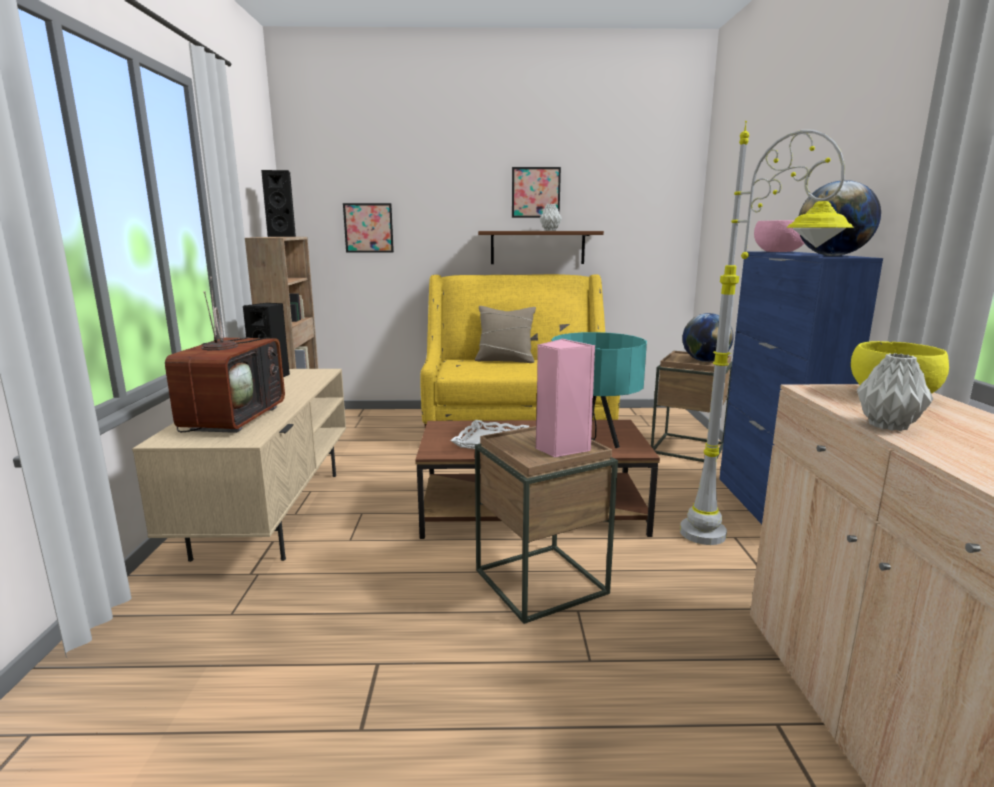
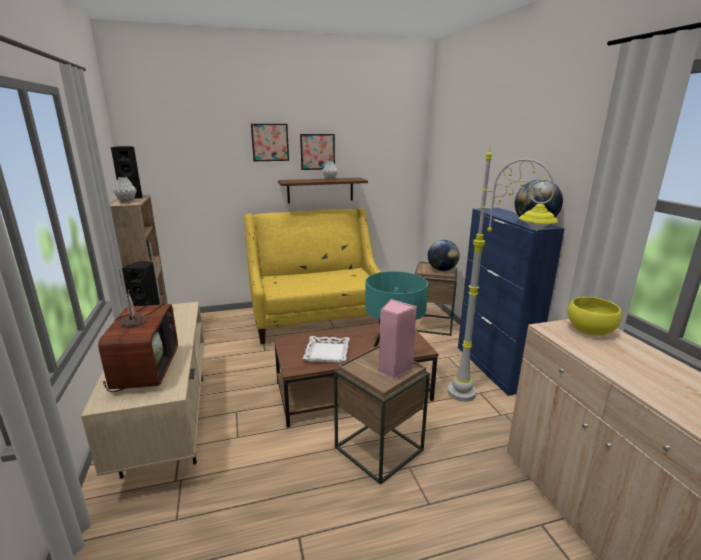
camera: 15 degrees left, 5 degrees up
(368, 228) = (193, 180): picture -> picture (270, 142)
(505, 360) = (306, 274): beige pillow -> none
(779, 251) = (495, 211): pink bowl -> none
(889, 426) = (603, 363): grey vase -> grey vase (127, 201)

